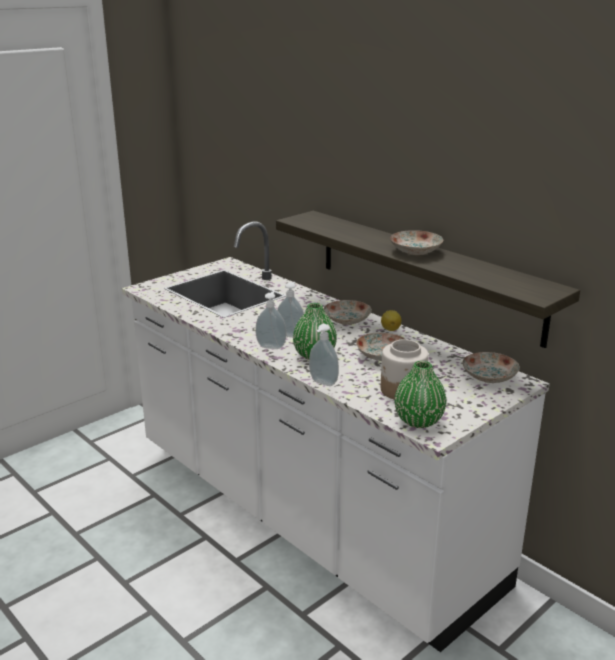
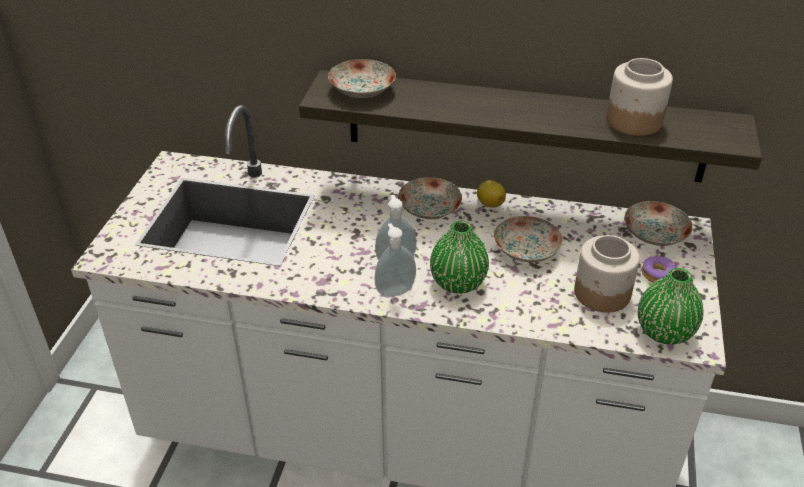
camera: 35 degrees left, 15 degrees up
(322, 383) = (515, 324): soap dispenser -> none
(415, 251) = (533, 109): plate -> plate (361, 90)
(459, 395) = (658, 274): none -> donut
(476, 270) = (633, 121): none -> jar

